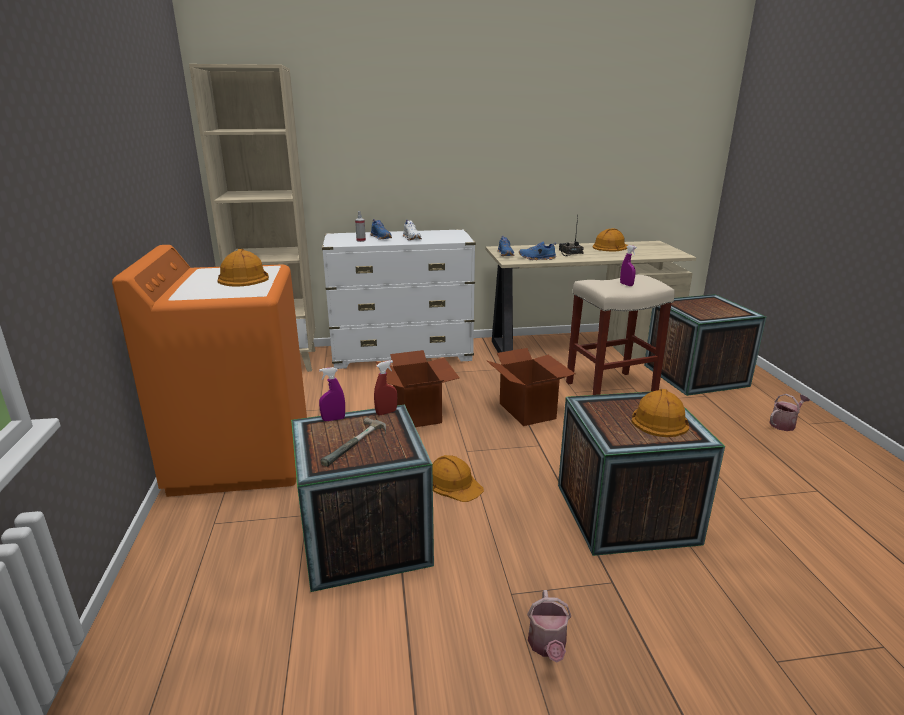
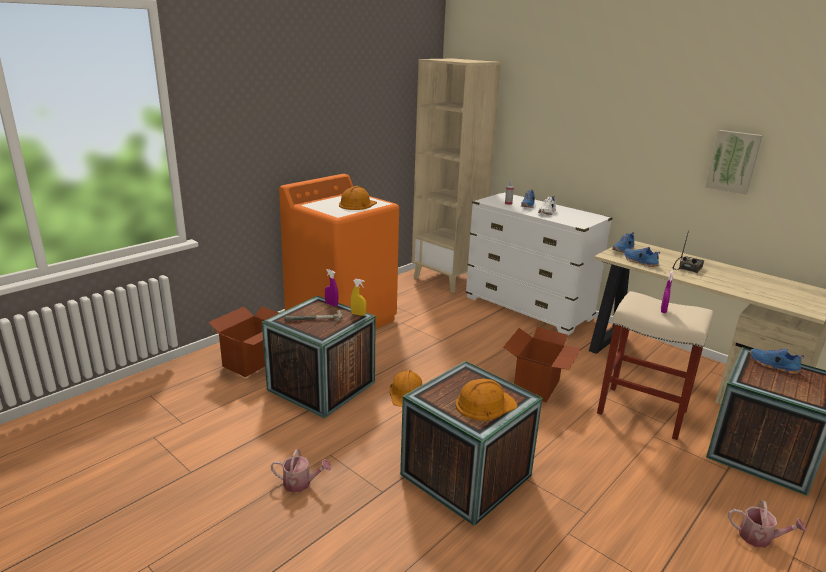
camera: 50 degrees right, 0 degrees up
(386, 412) = (358, 314): red spray bottle -> yellow spray bottle
(418, 413) = (463, 347): cardboard box -> cardboard box (251, 362)
(547, 646) = (301, 483): watering can -> watering can turned 135 degrees counterclockwise
(565, 149) = (733, 161): none -> picture
(611, 247) = (752, 278): orange hard hat -> none
(688, 303) = (773, 366): none -> blue shoe

